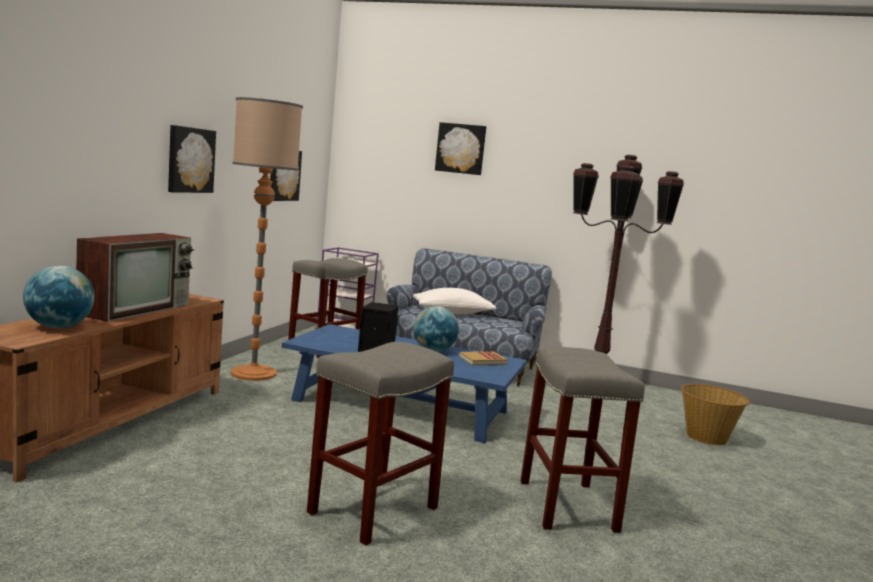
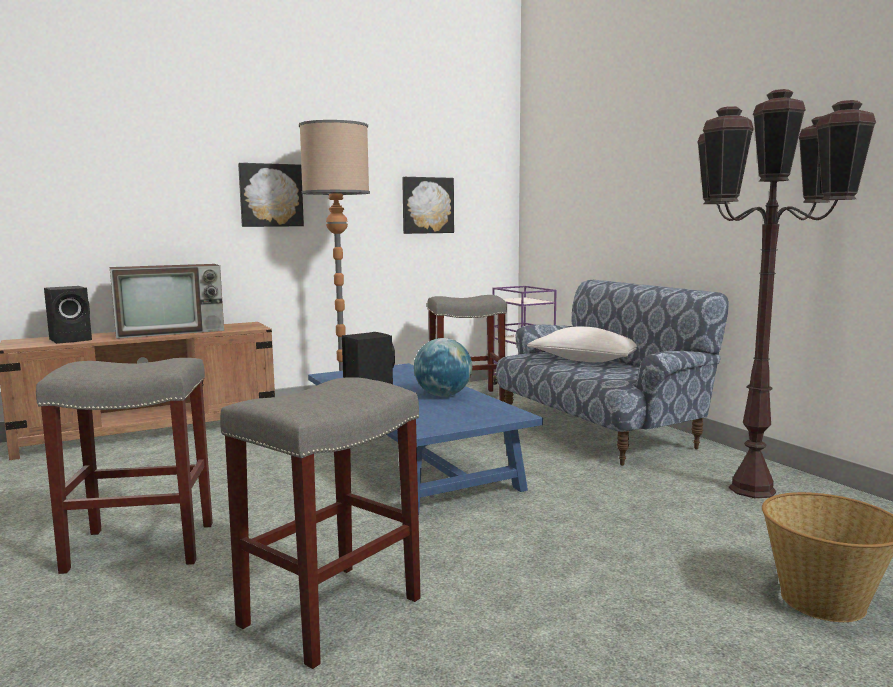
camera: 45 degrees right, 0 degrees up
(59, 327) = (72, 340): globe -> black speaker
(461, 148) = (626, 142): picture -> none
(482, 360) = (474, 411): book -> none

